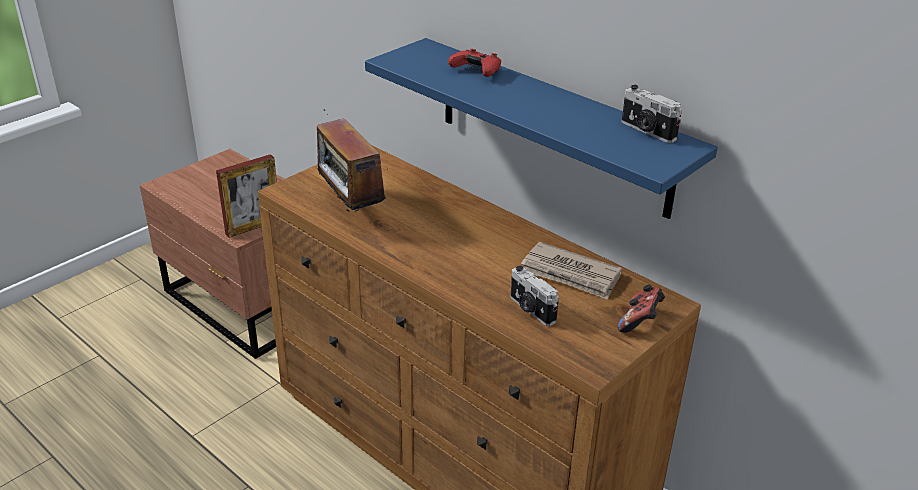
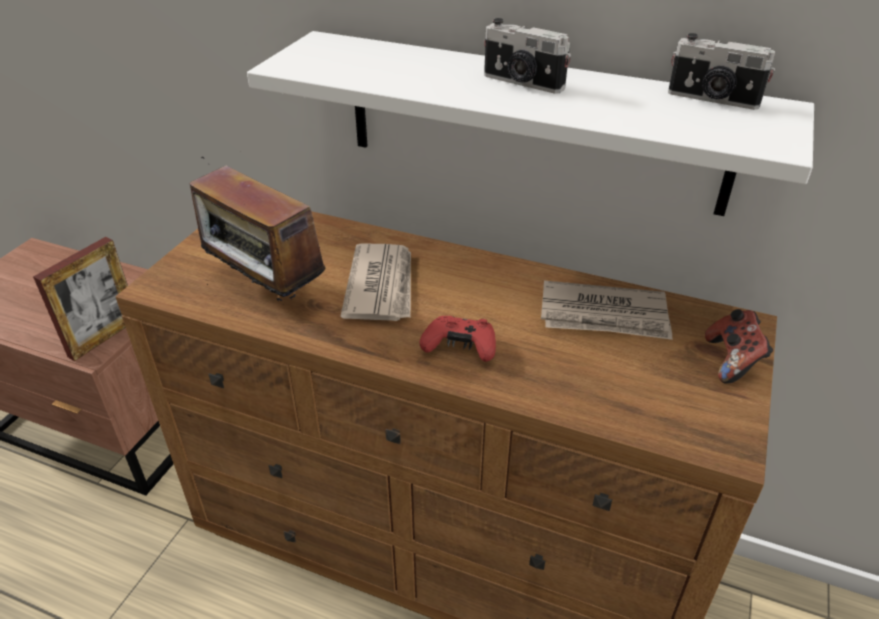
camera: 20 degrees left, 5 degrees up
(429, 221) = (381, 286): none -> newspaper
(476, 71) = (418, 61): red game controller -> red game controller (460, 347)
(531, 310) = (593, 382): camera -> camera (522, 83)
(552, 126) = (532, 122): blue shelf -> white shelf

